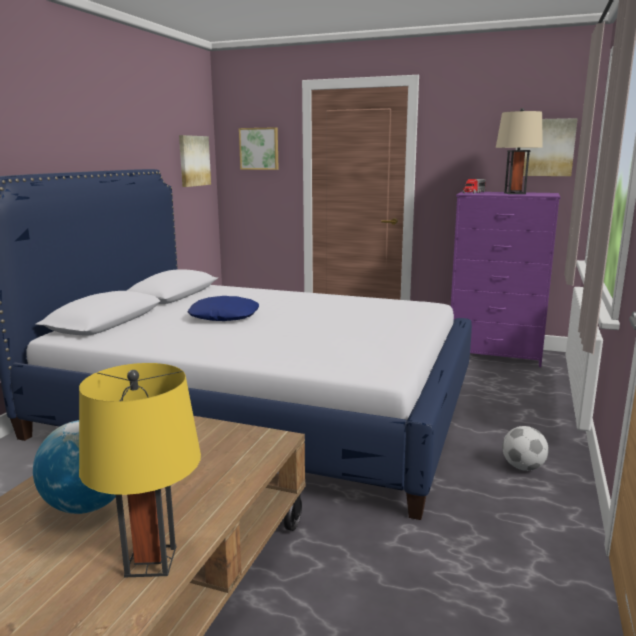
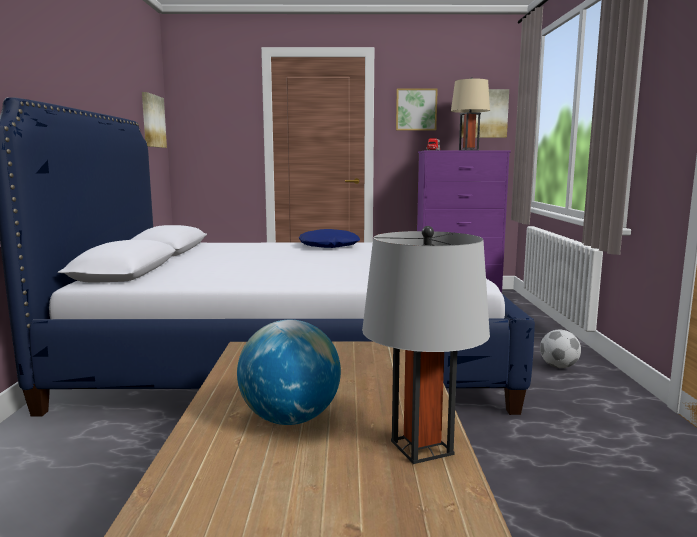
camera: 20 degrees left, 5 degrees down
(151, 561) = (421, 447): yellow table lamp -> grey table lamp
(224, 316) = (254, 260): blue pillow -> blue pillow (328, 246)
(259, 148) = (216, 113): picture -> picture (416, 110)

